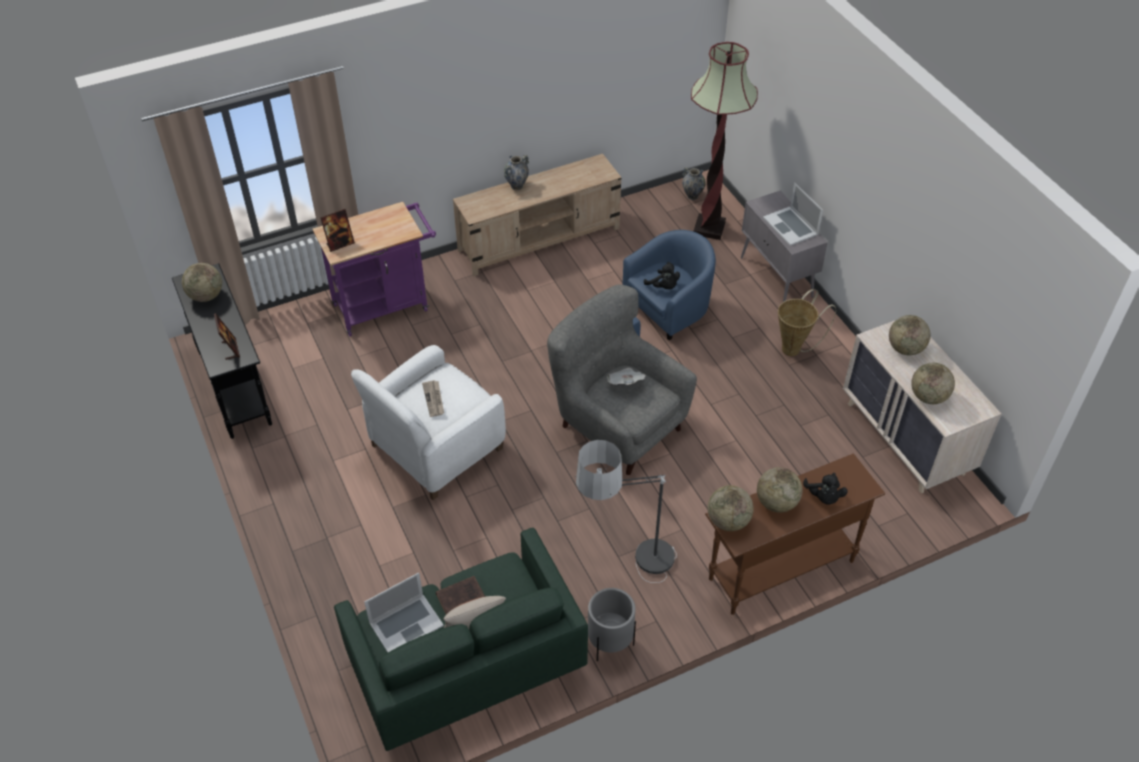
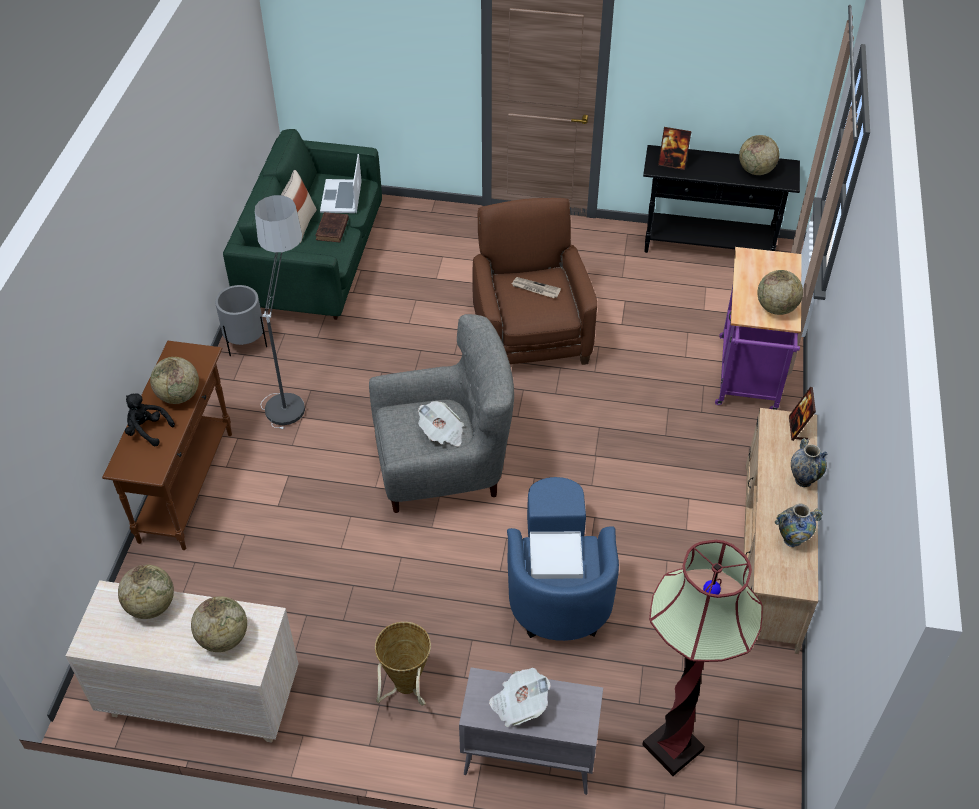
camera: 125 degrees right, 0 degrees up
(340, 244) = (761, 262): picture frame -> picture frame (798, 428)
(435, 448) = (530, 334): white armchair -> brown armchair
(663, 286) = (555, 557): black plush toy -> white tray
(692, 196) = (752, 773): vase -> vase (792, 540)
(728, 521) = (199, 355): globe -> globe (776, 308)
(791, 226) = (519, 704): laptop -> newspaper

